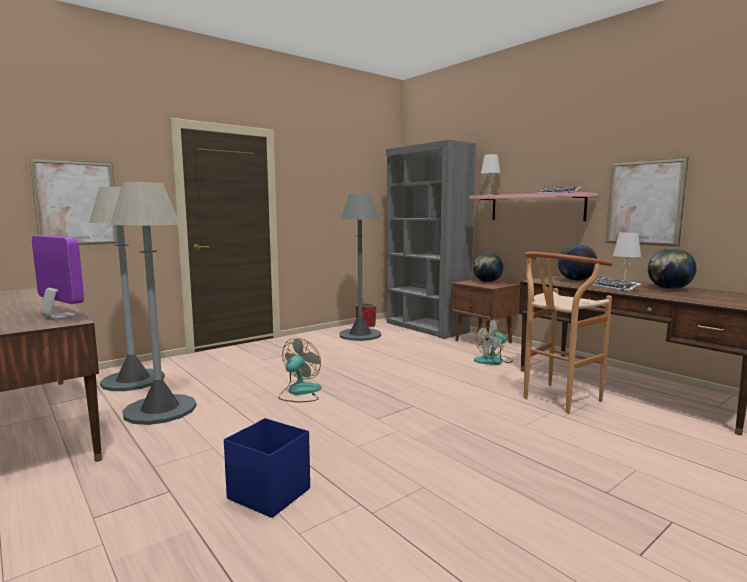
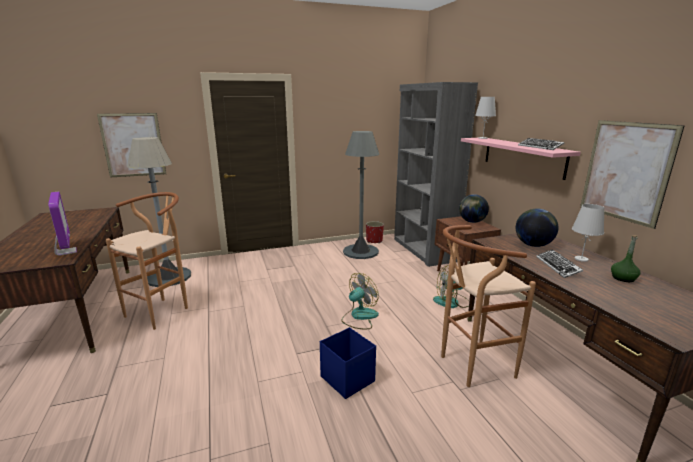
camera: 20 degrees right, 10 degrees up
(160, 409) = (162, 310): grey floor lamp -> brown stool
(268, 493) = (161, 415): blue storage box -> blue storage box (347, 378)
(299, 392) = (263, 311): fan -> fan (359, 317)
(669, 289) = (623, 278): globe -> green bottle

